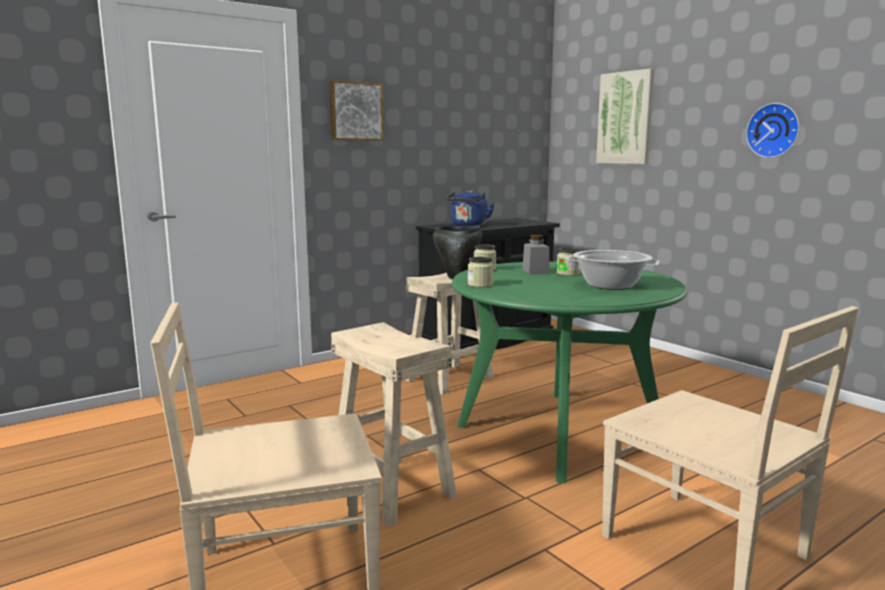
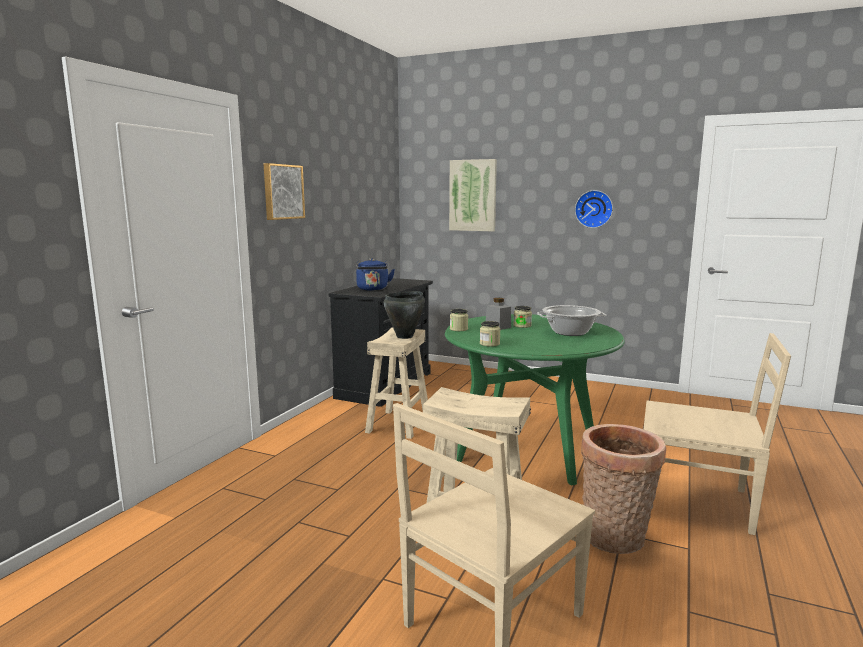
camera: 30 degrees left, 0 degrees up
(528, 552) = (615, 539): none -> basket

